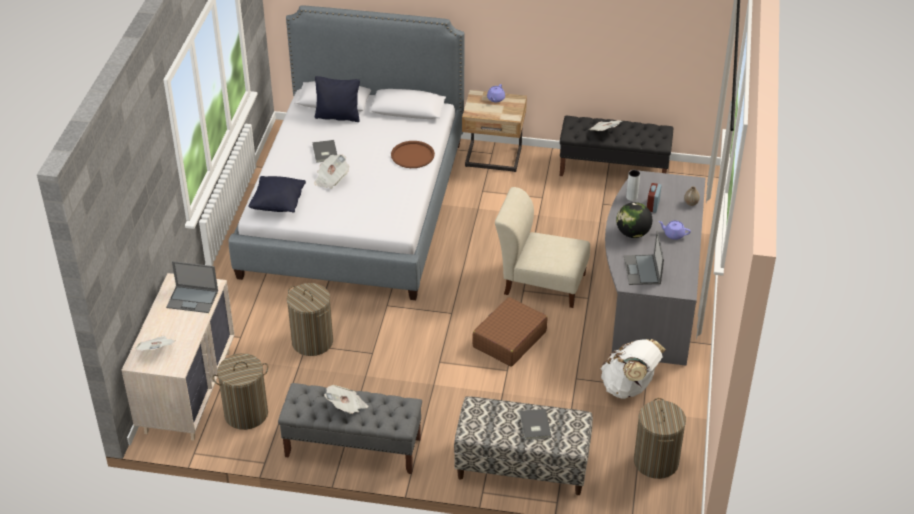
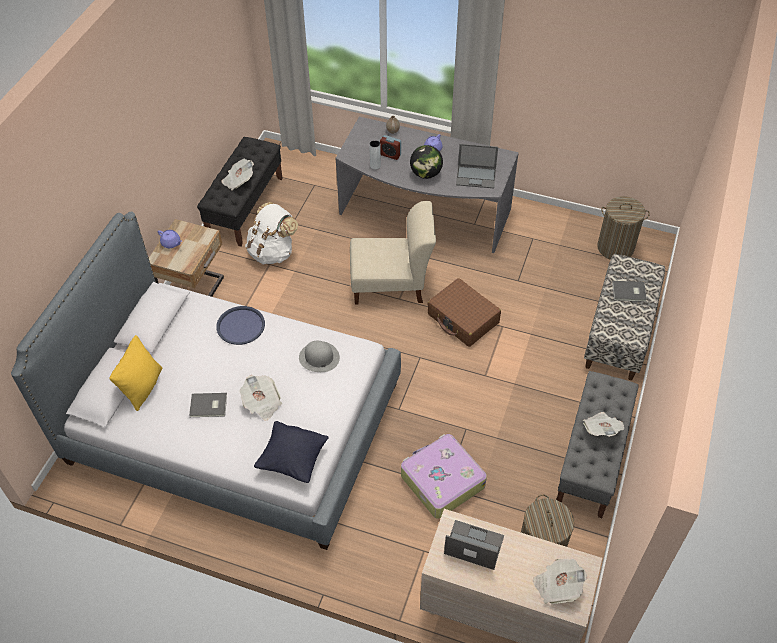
camera: 80 degrees left, 10 degrees up
(193, 299) = (473, 545): laptop -> laptop turned 90 degrees counterclockwise
(312, 341) = (441, 481): laundry basket -> suitcase
(338, 116) = (143, 387): black pillow -> yellow pillow
(387, 204) = (319, 357): none -> grey hat
(412, 155) = (240, 326): brown tray -> blue tray
(541, 283) = (391, 284): beige chair -> beige chair turned 120 degrees counterclockwise
(629, 387) = (532, 248): white backpack -> white backpack (272, 252)

